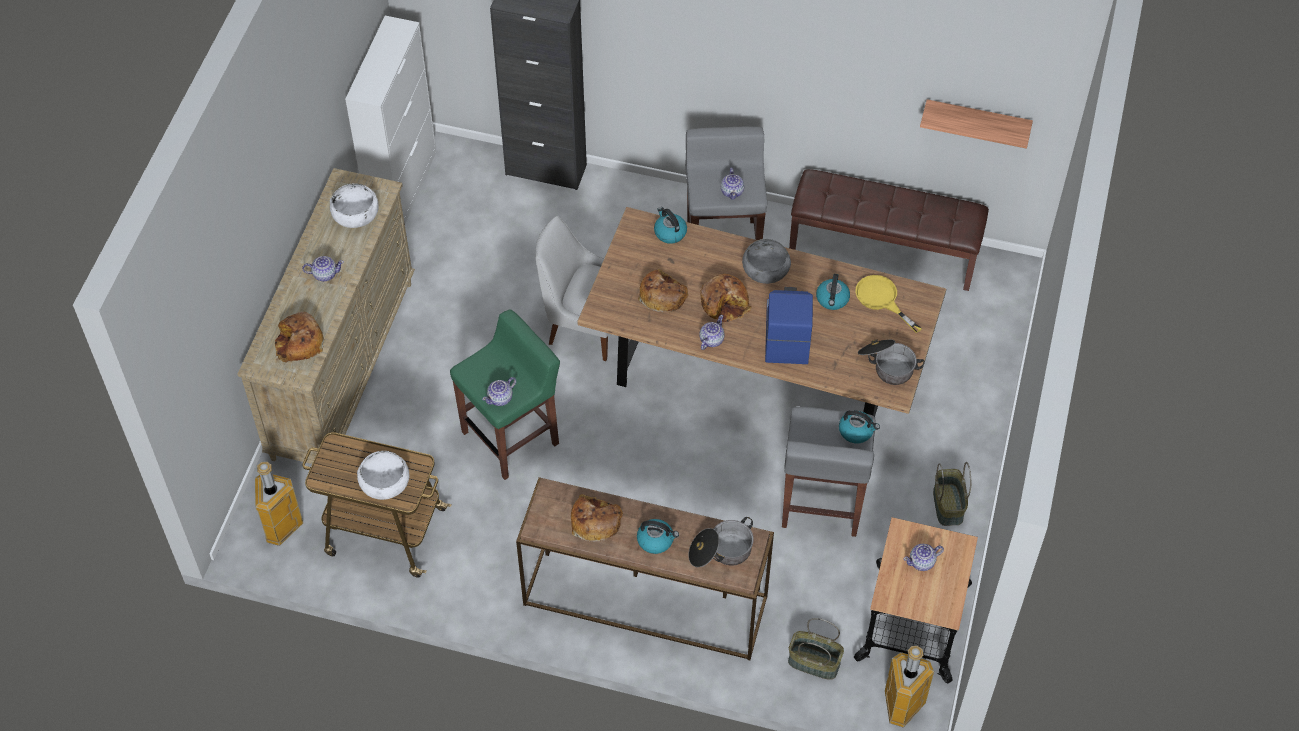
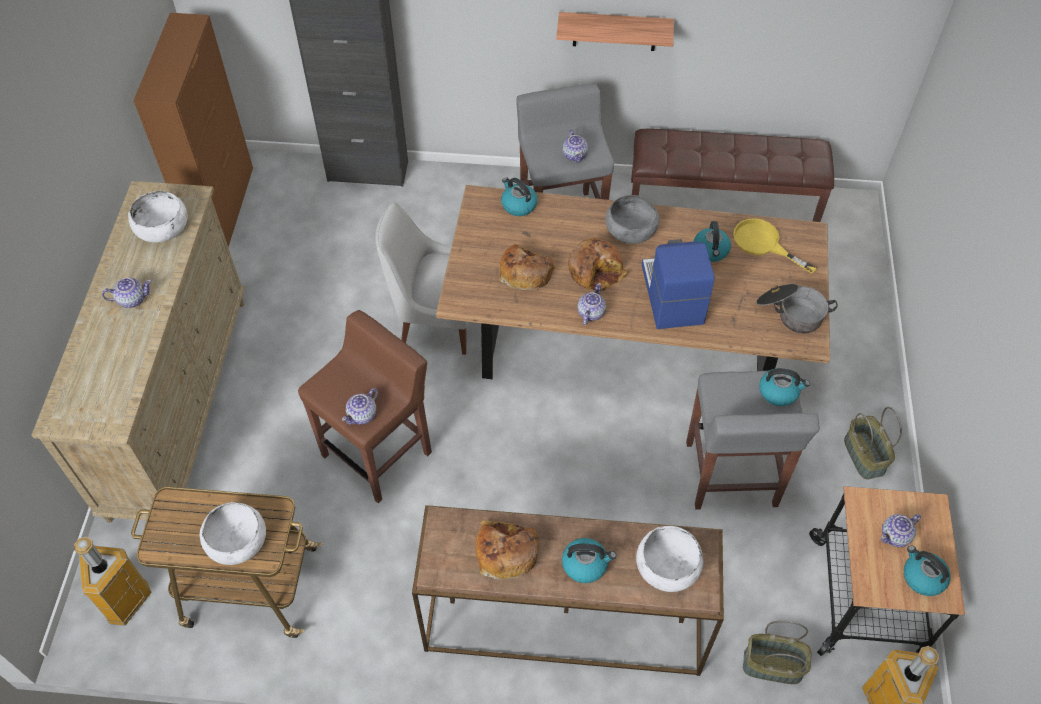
camera: 10 degrees left, 0 degrees up
(299, 343) = (107, 386): bread -> none
(403, 187) = (223, 207): white cabinet -> brown cabinet
(512, 437) = (378, 453): green stool -> brown stool
(721, 551) = (667, 565): cooking pot -> white bowl
(933, 597) = (922, 577): none -> kettle
(977, 122) = (827, 43): shelf -> shelf (614, 31)

